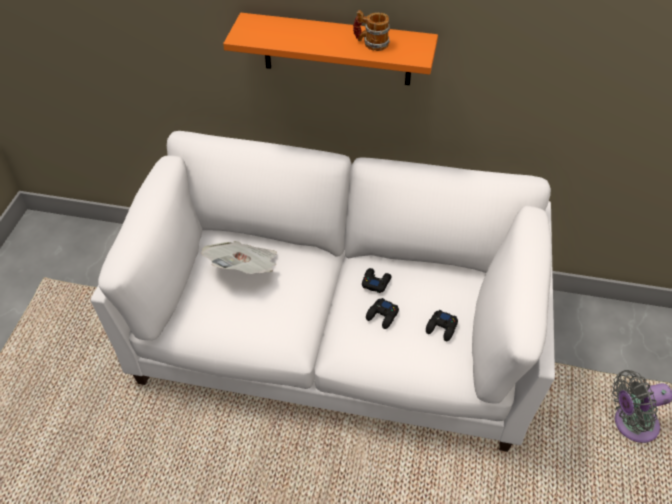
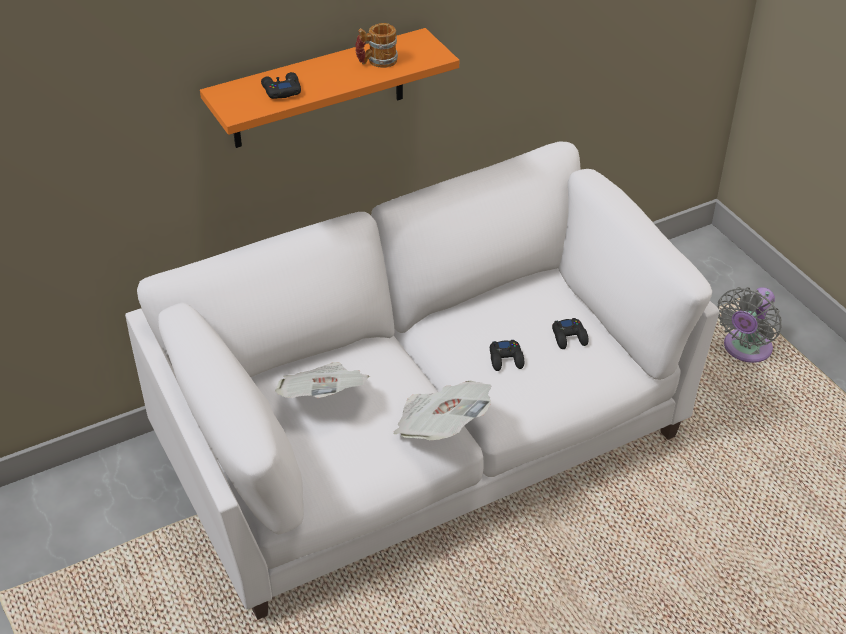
camera: 40 degrees left, 5 degrees down
(291, 334) = (441, 427): none -> newspaper
(375, 282) = (466, 334): black game controller -> black game controller (281, 90)

